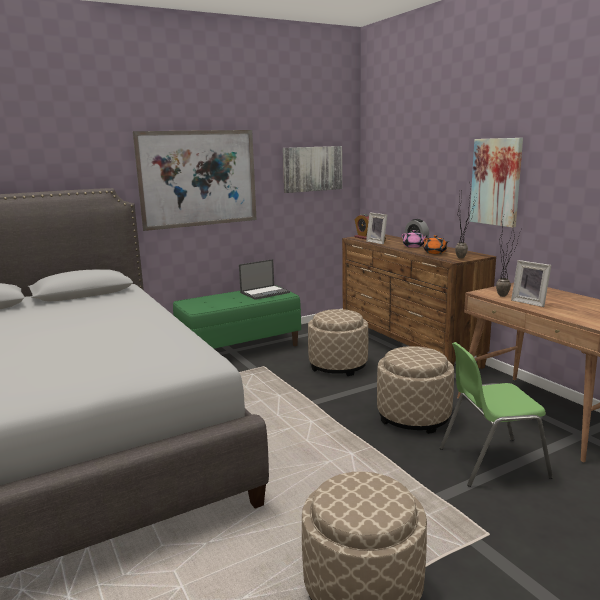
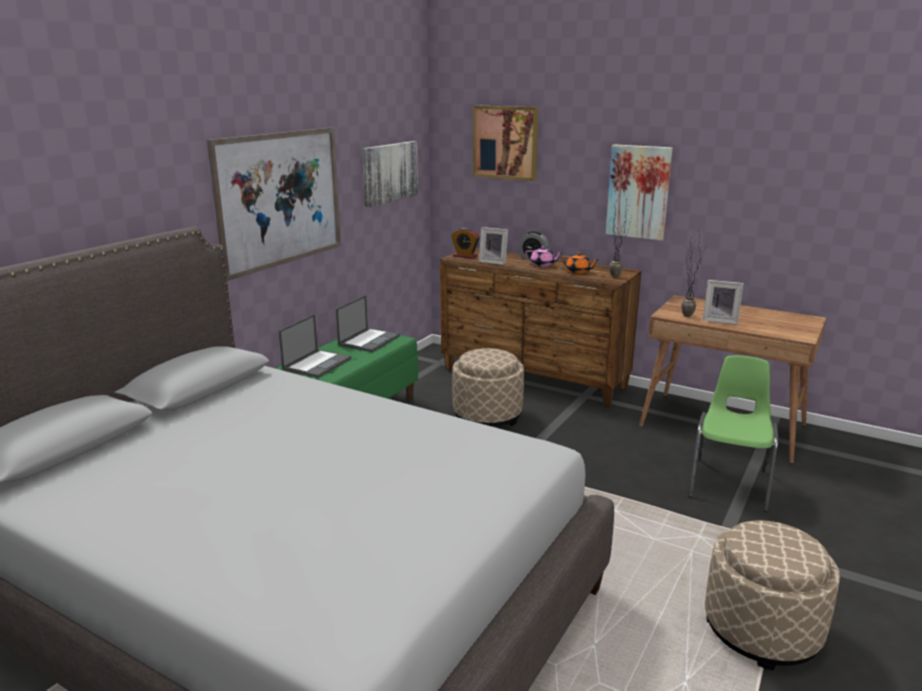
camera: 30 degrees left, 5 degrees up
(210, 301) = (317, 364): none -> laptop
(404, 144) = (505, 142): none -> picture
(413, 416) = (623, 455): beige ottoman -> none
(490, 462) = (730, 483): green chair -> green chair turned 150 degrees clockwise

